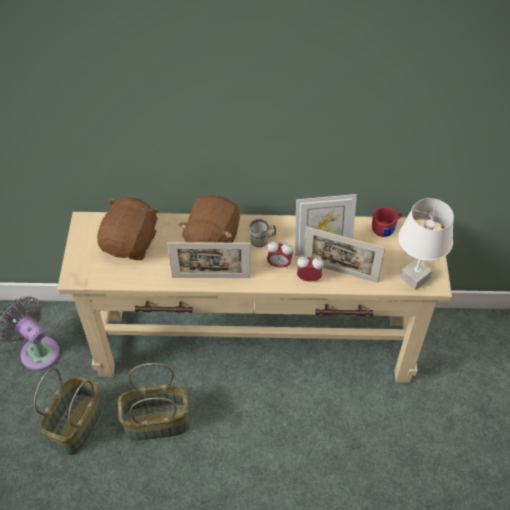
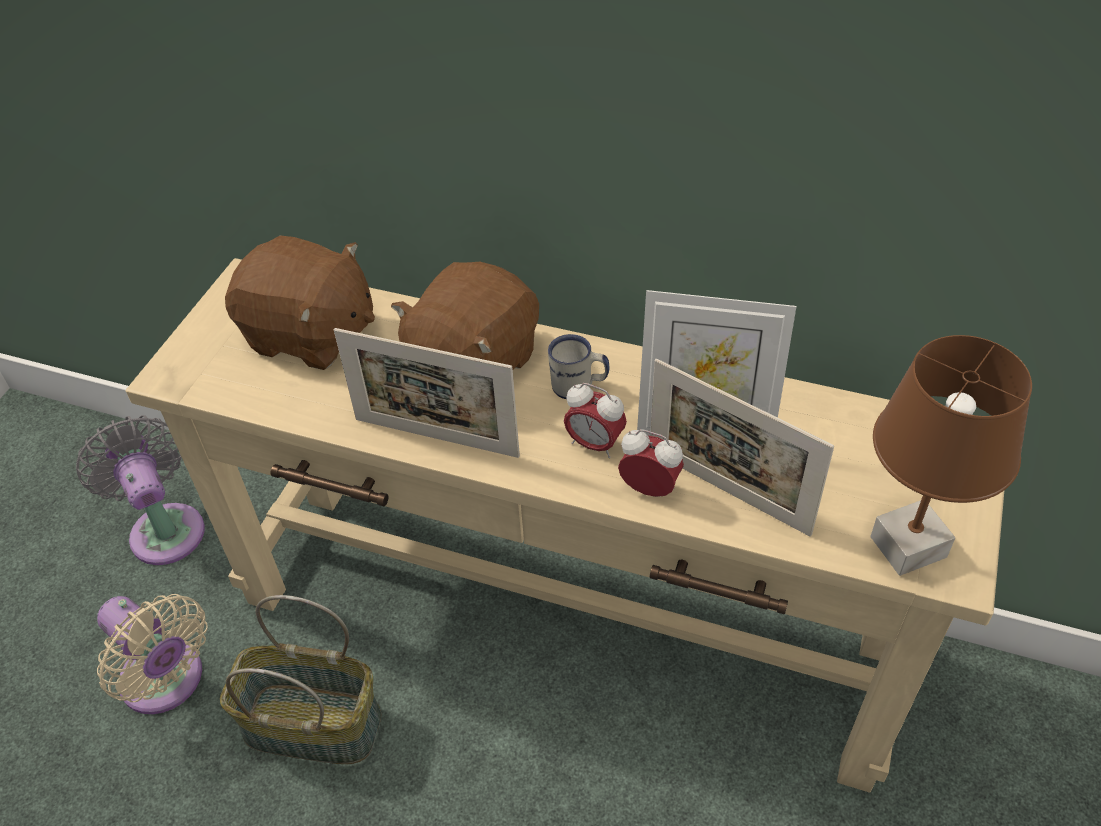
camera: 20 degrees right, 5 degrees down
(76, 423) = (167, 682): basket -> beige fan
(131, 243) = (310, 335): brown plush toy -> brown plush toy turned 75 degrees clockwise
(386, 228) = (869, 421): red mug -> none
(415, 277) = (908, 546): white table lamp -> brown table lamp

